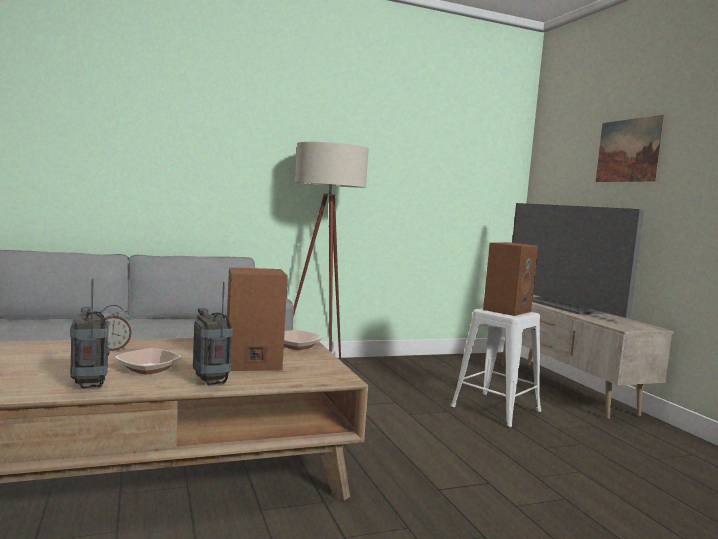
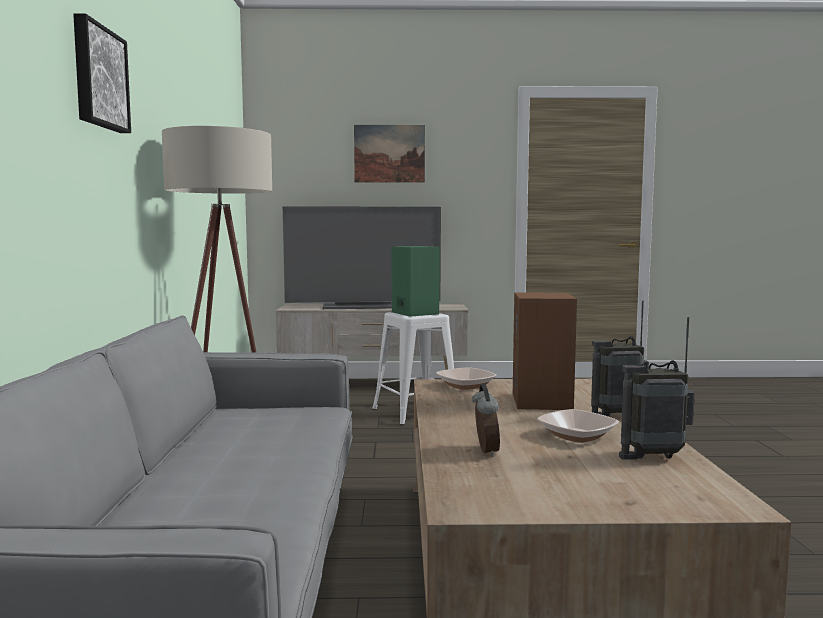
camera: 70 degrees left, 0 degrees up
(236, 122) = (98, 78): none -> picture
(506, 310) = (413, 313): brown speaker -> green speaker

